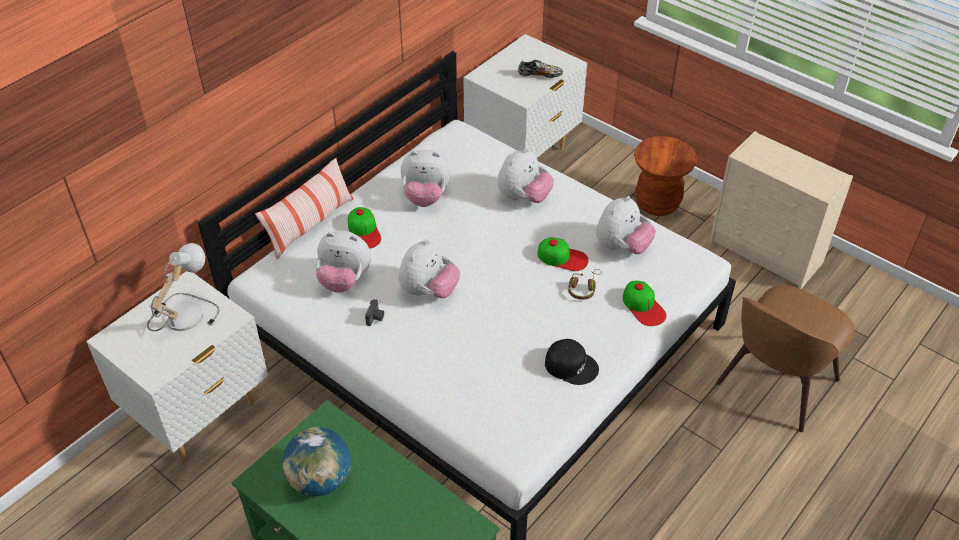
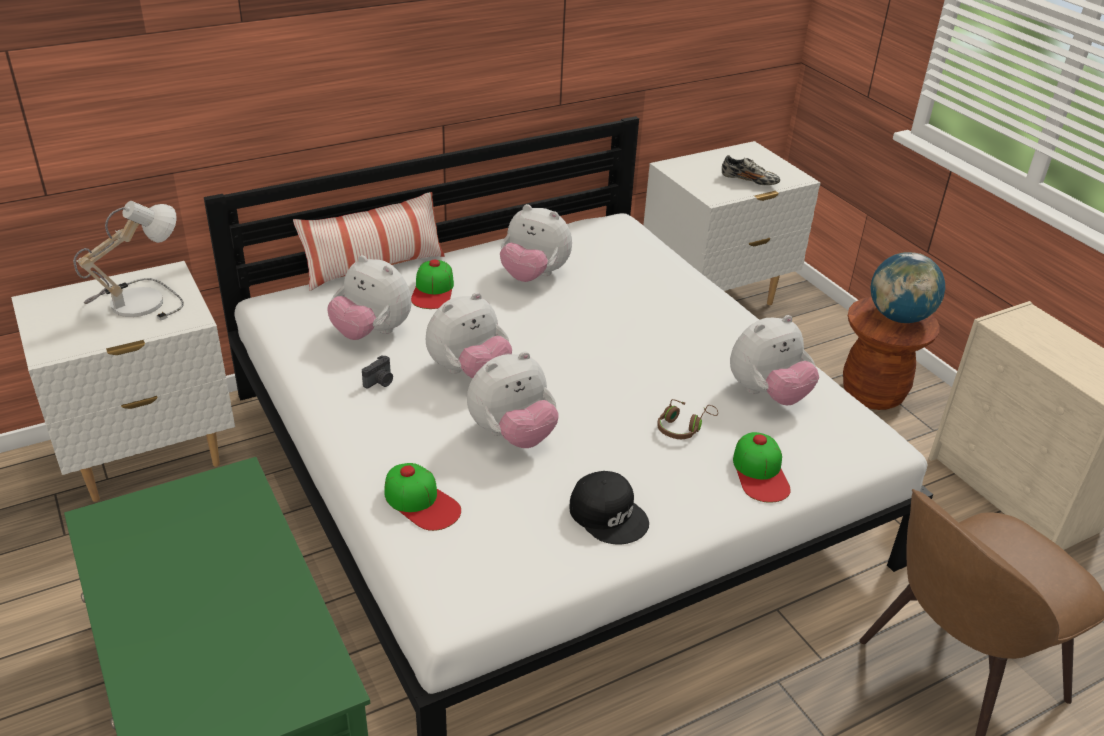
camera: 20 degrees right, 10 degrees down
(320, 480) = (173, 547): globe -> globe (899, 317)
(523, 197) = (661, 306): plush toy -> plush toy (512, 435)
(562, 257) = (674, 383): cap -> cap (421, 502)

